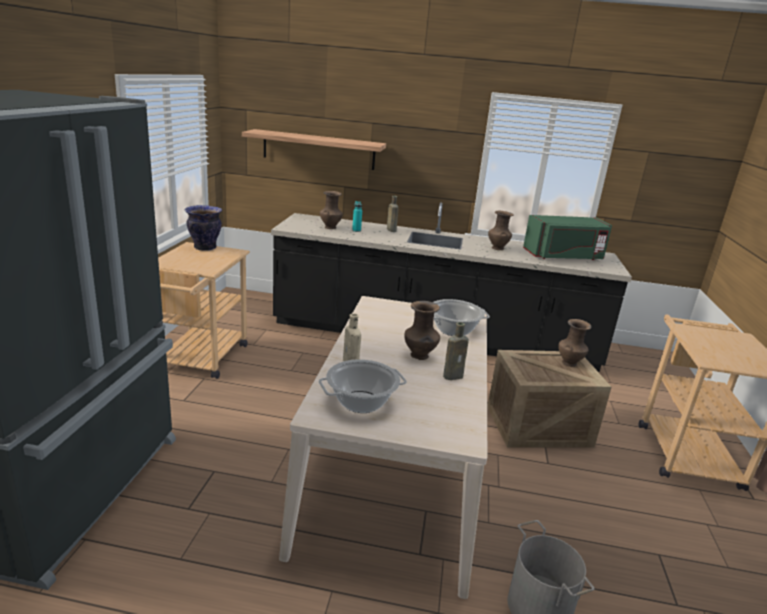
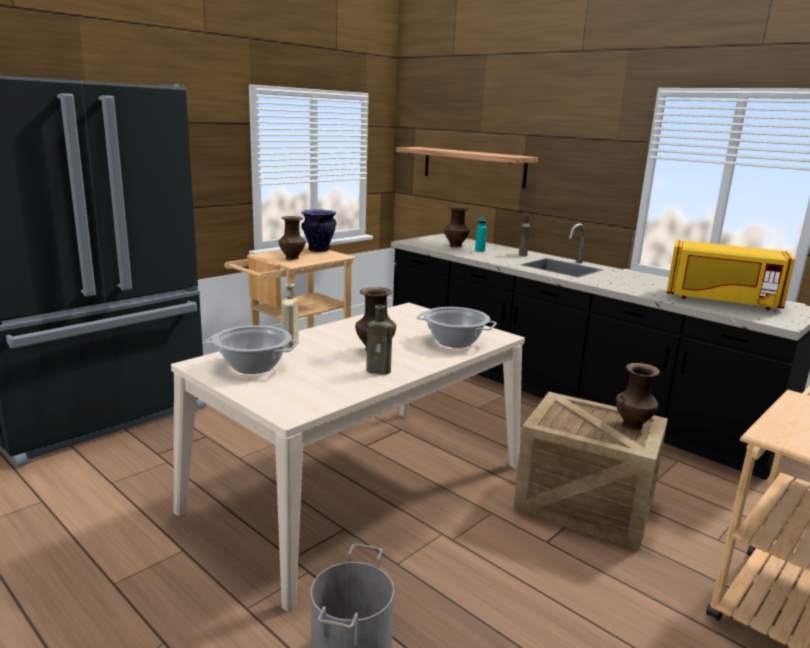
camera: 35 degrees right, 5 degrees down
(497, 248) = (632, 282): brown vase -> brown vase (292, 258)
(563, 256) = (721, 300): green microwave -> yellow microwave

